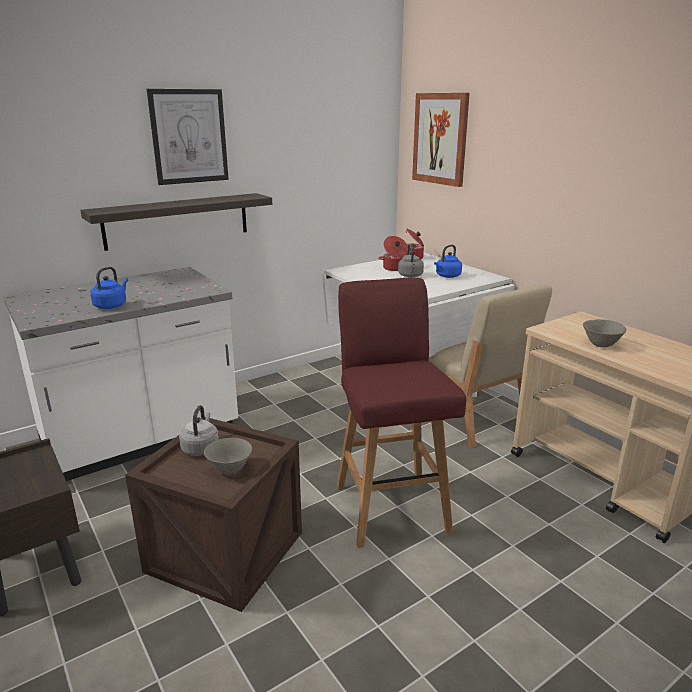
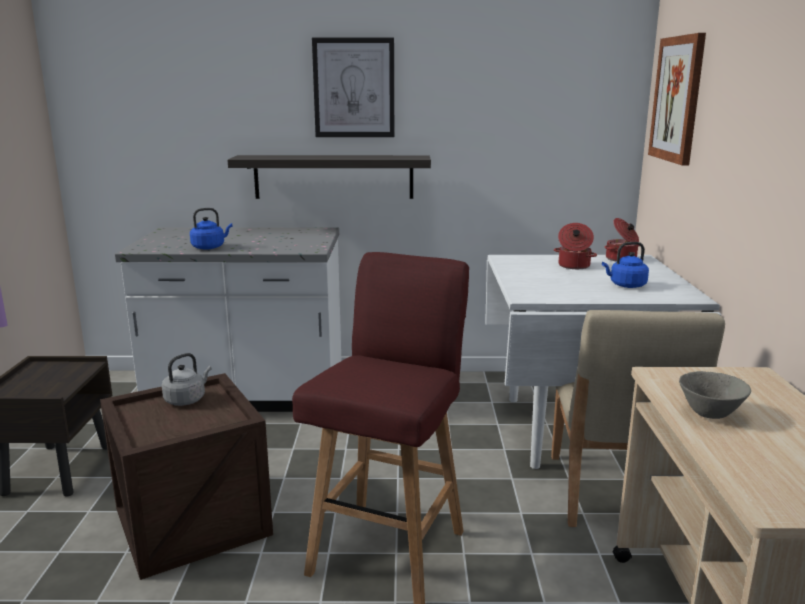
camera: 35 degrees right, 5 degrees down
(230, 469) = (179, 425): grey bowl -> none
(410, 276) = (577, 277): grey kettle -> none

